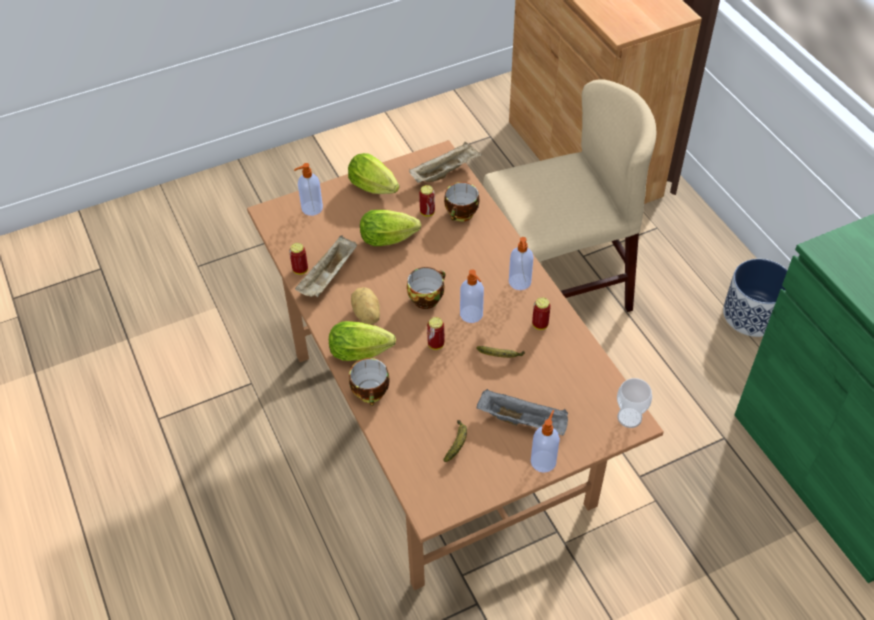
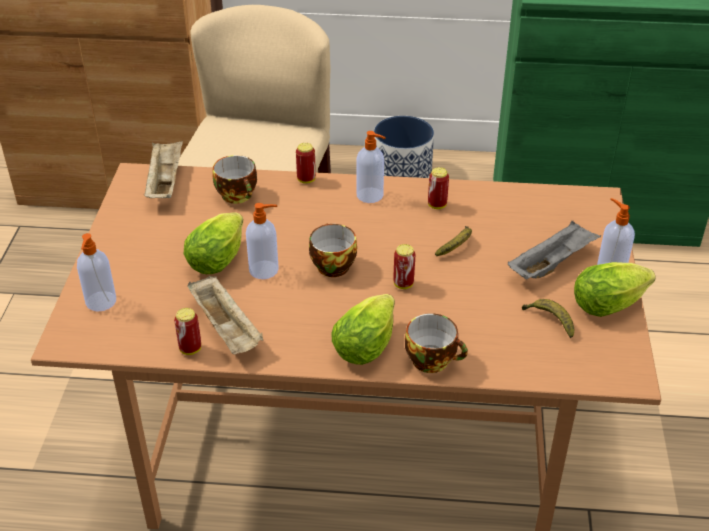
camera: 60 degrees left, 10 degrees down
(366, 315) = (313, 320): potato -> none
(376, 189) = (130, 240): lettuce -> lettuce (611, 304)
(427, 212) = (209, 217): can -> can (306, 180)
(472, 315) = (384, 243): soap dispenser -> soap dispenser (265, 270)
(629, 417) = (592, 199): cup -> none

